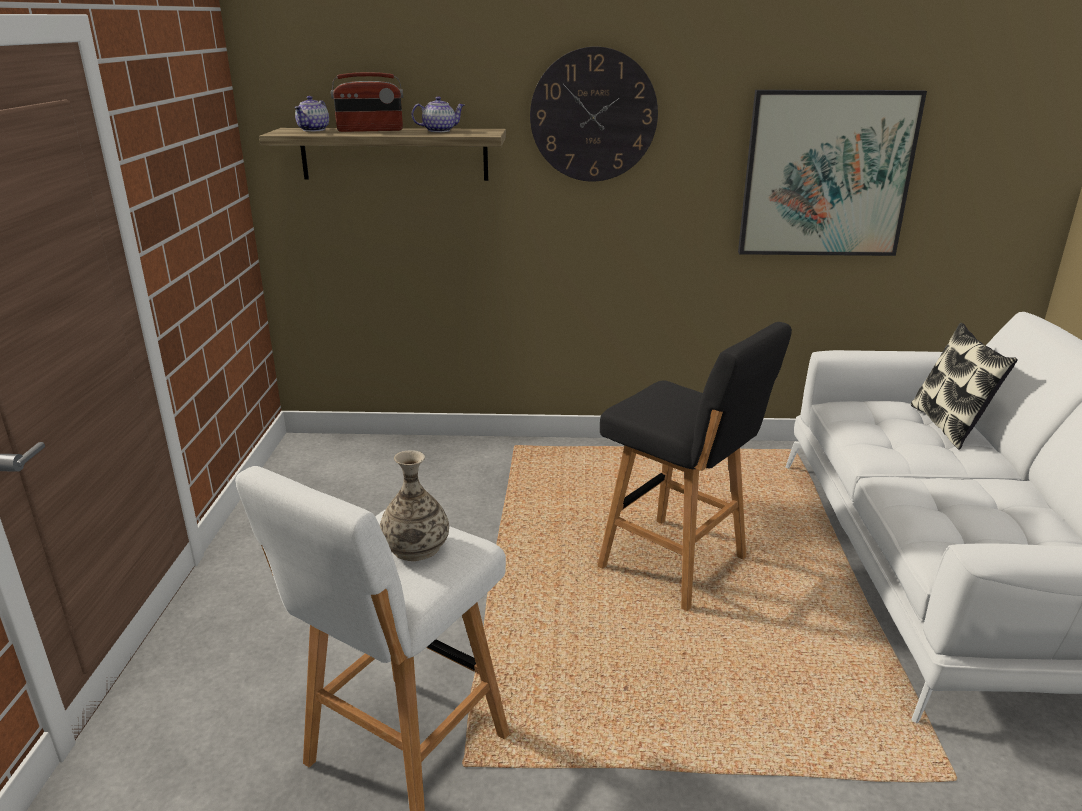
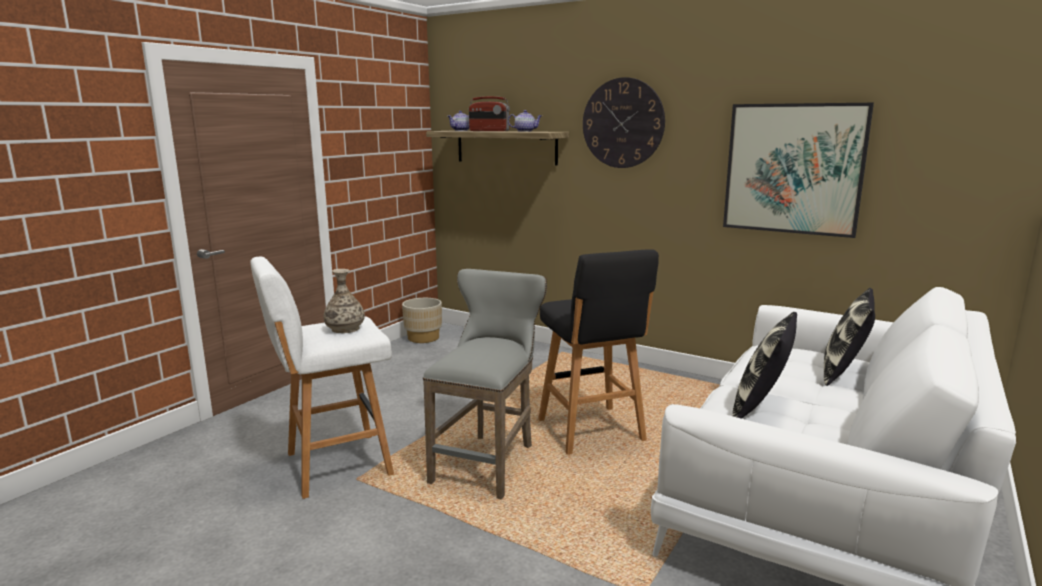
camera: 30 degrees right, 10 degrees down
(293, 469) = (423, 338): none -> beige planter
(607, 658) = (489, 461): none -> grey stool
(945, 501) = (761, 407): none -> pillow

